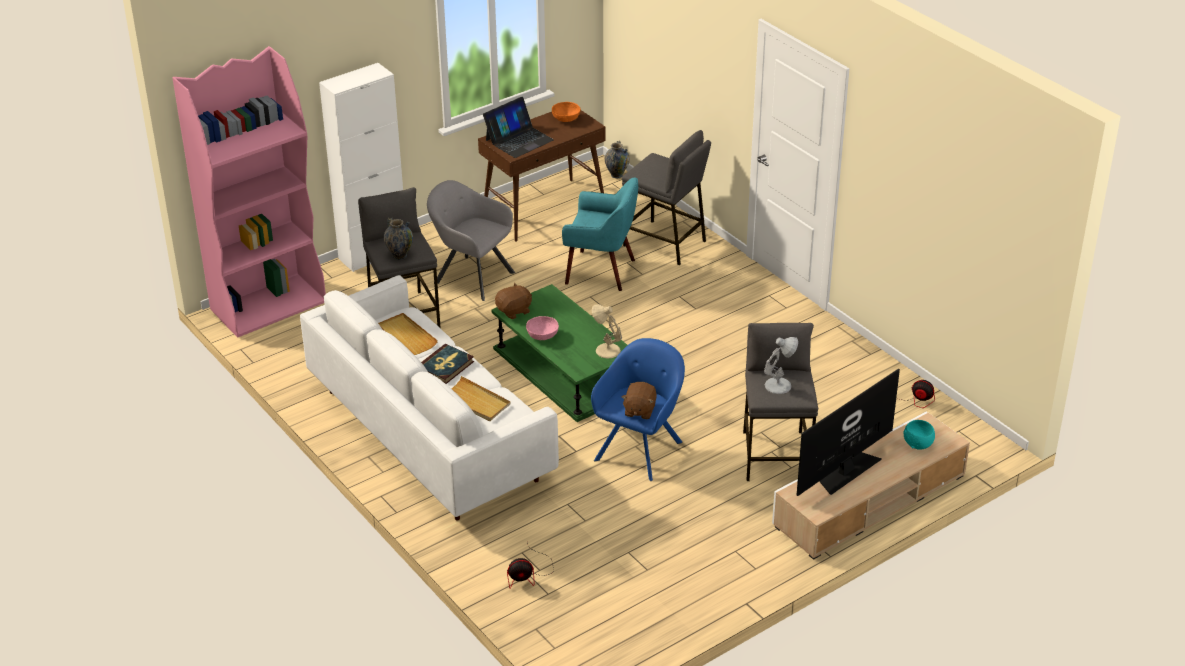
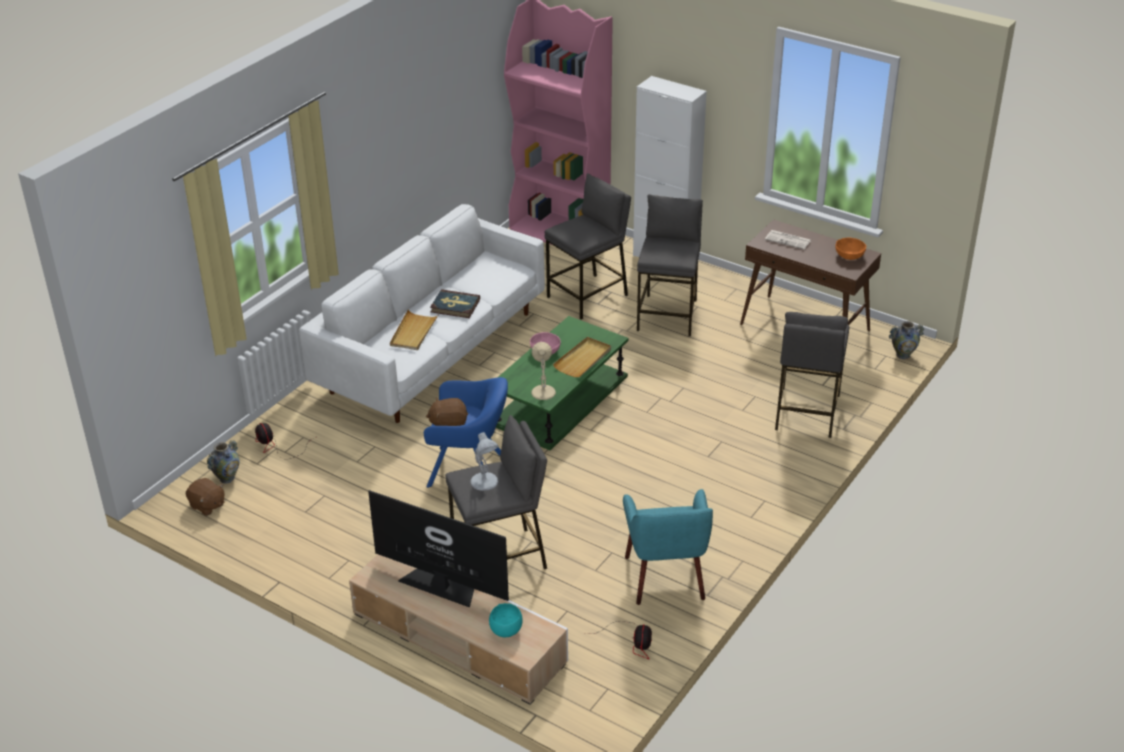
camera: 70 degrees right, 0 degrees up
(399, 255) = (568, 232): vase -> vase (227, 478)
(406, 336) = (486, 277): beige tray -> beige tray (583, 359)
(471, 276) = (668, 315): grey armchair -> grey stool
(514, 311) = (573, 328): brown plush toy -> brown plush toy (207, 506)
(519, 140) = (788, 240): laptop -> newspaper
(601, 271) = (729, 384): turquoise armchair -> turquoise armchair (666, 578)

